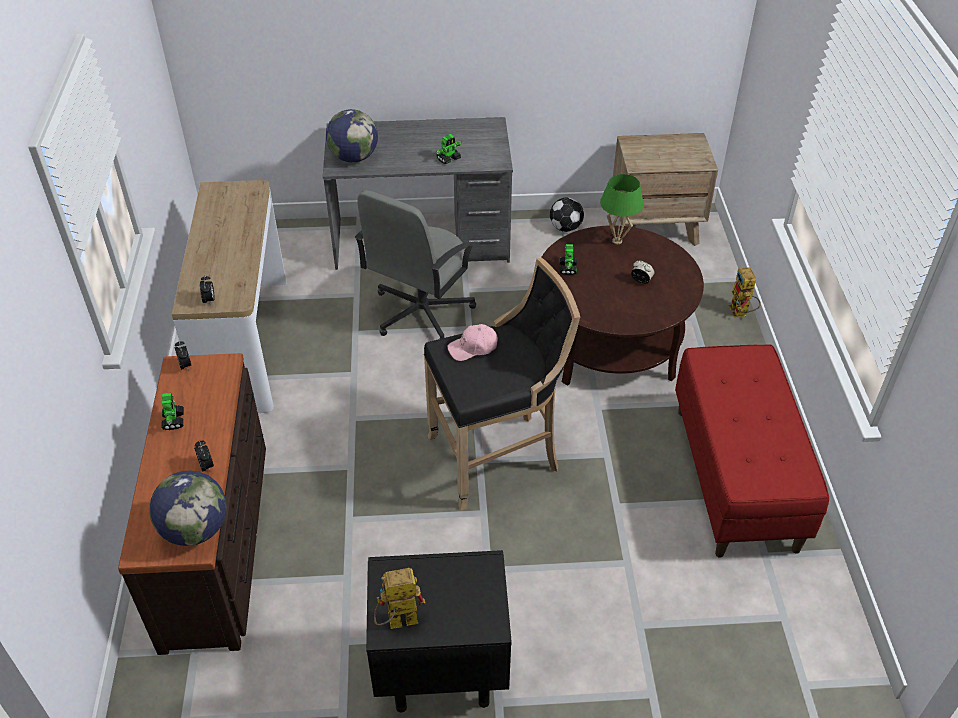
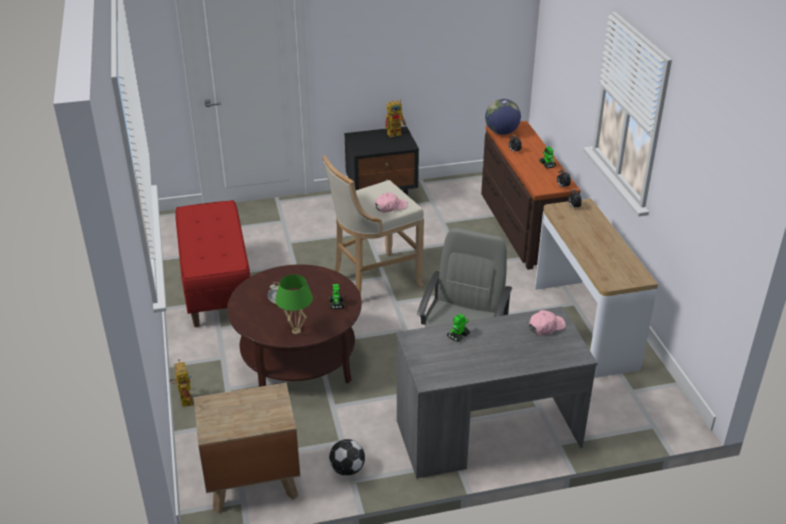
camera: 170 degrees right, 10 degrees down
(354, 157) = (546, 327): globe -> pink cap
(498, 456) = (373, 280): black stool -> beige stool

